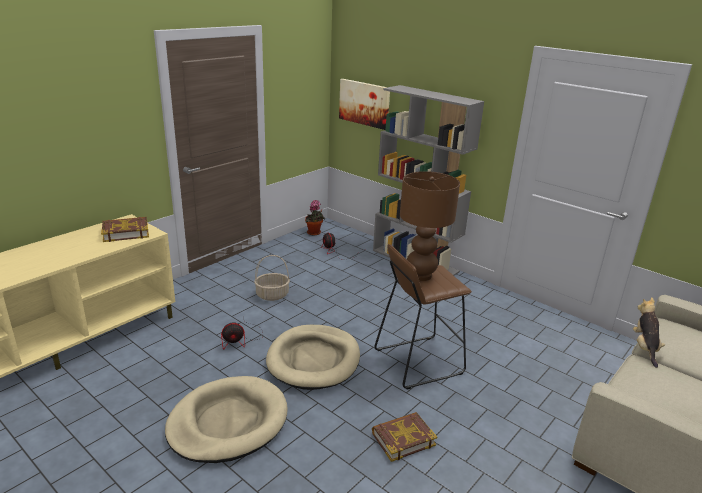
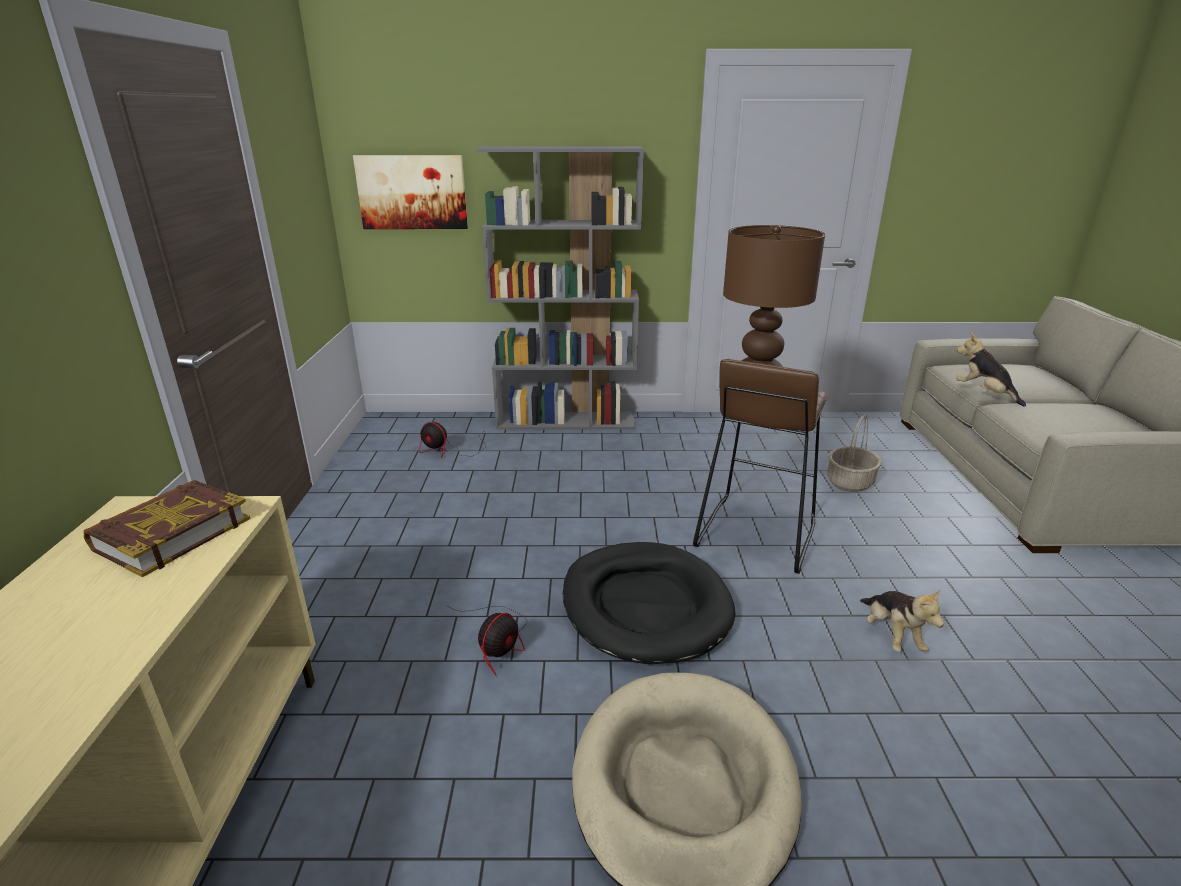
camera: 40 degrees left, 0 degrees up
(272, 295) = (445, 550): basket -> basket (850, 483)
(314, 233) = (378, 438): potted plant -> none
(314, 360) = (645, 606): beige dog bed -> black dog bed
(403, 439) = (891, 635): book -> plush toy

